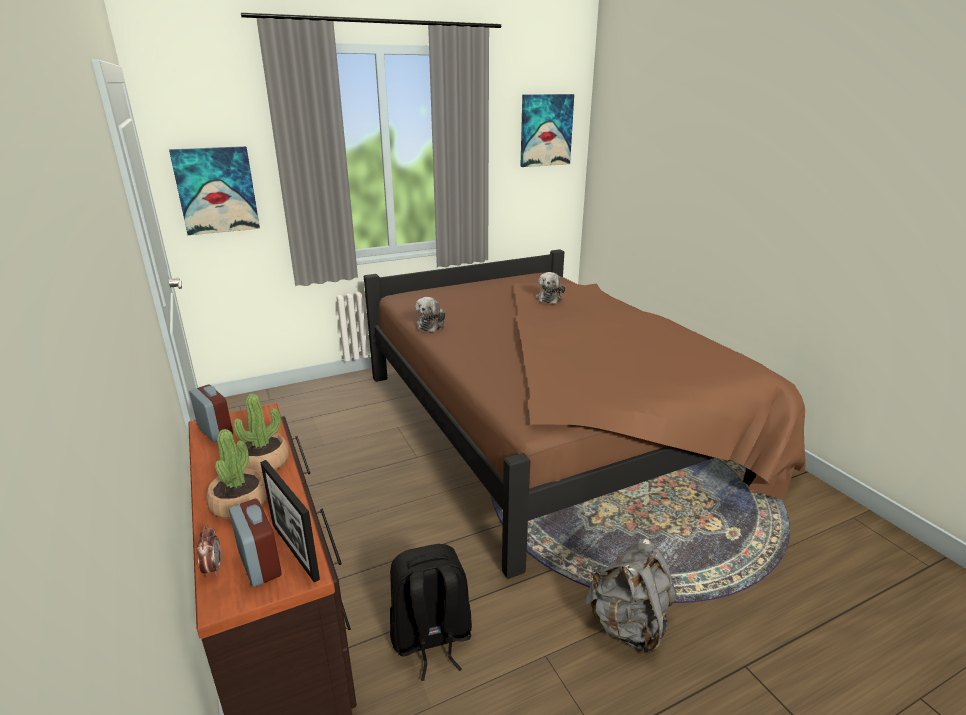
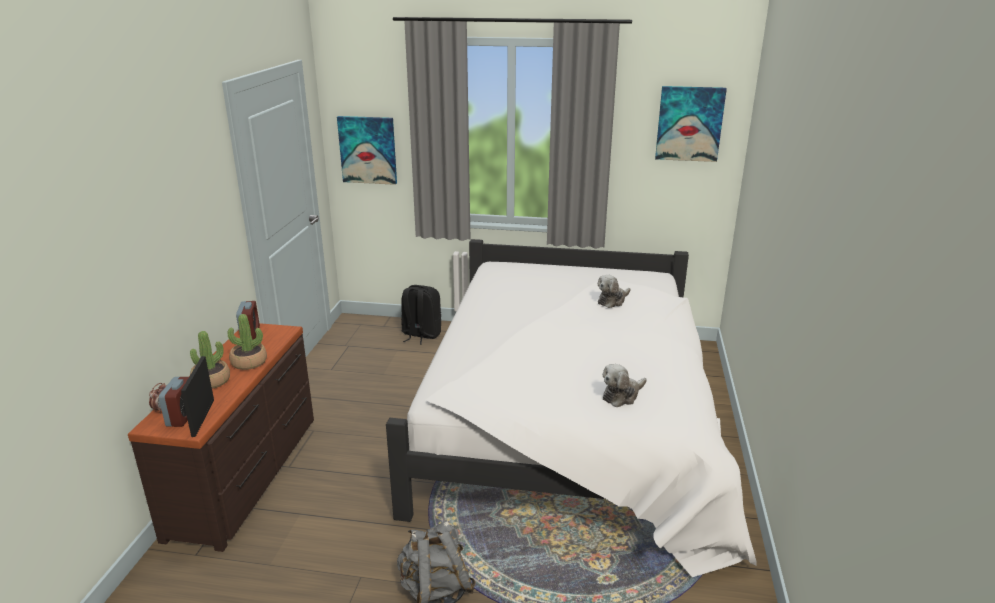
camera: 35 degrees right, 0 degrees up
(431, 639) = (309, 529): black backpack -> black backpack (421, 335)
(432, 325) = (480, 298): plush toy -> plush toy (622, 395)
(554, 425) = (572, 426): brown bed -> white bed

